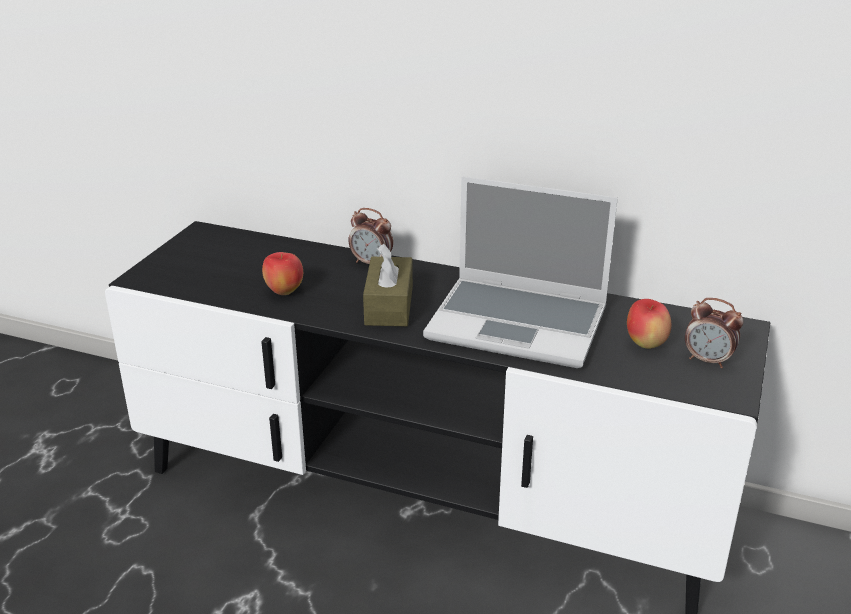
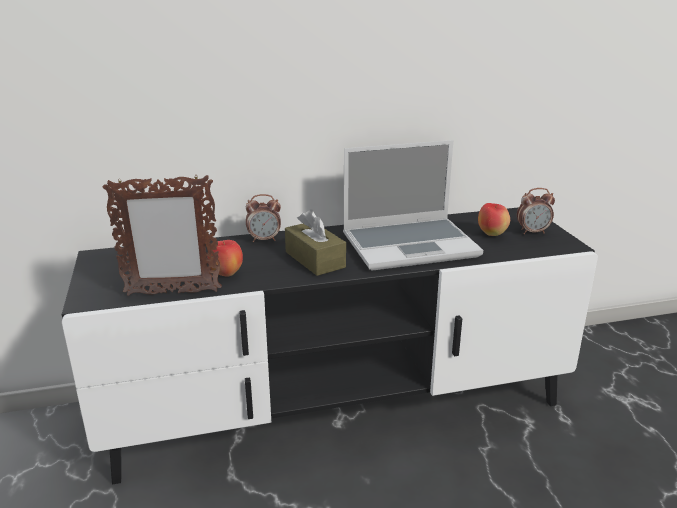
camera: 35 degrees left, 5 degrees down
(213, 295) = (172, 293): none -> picture frame

